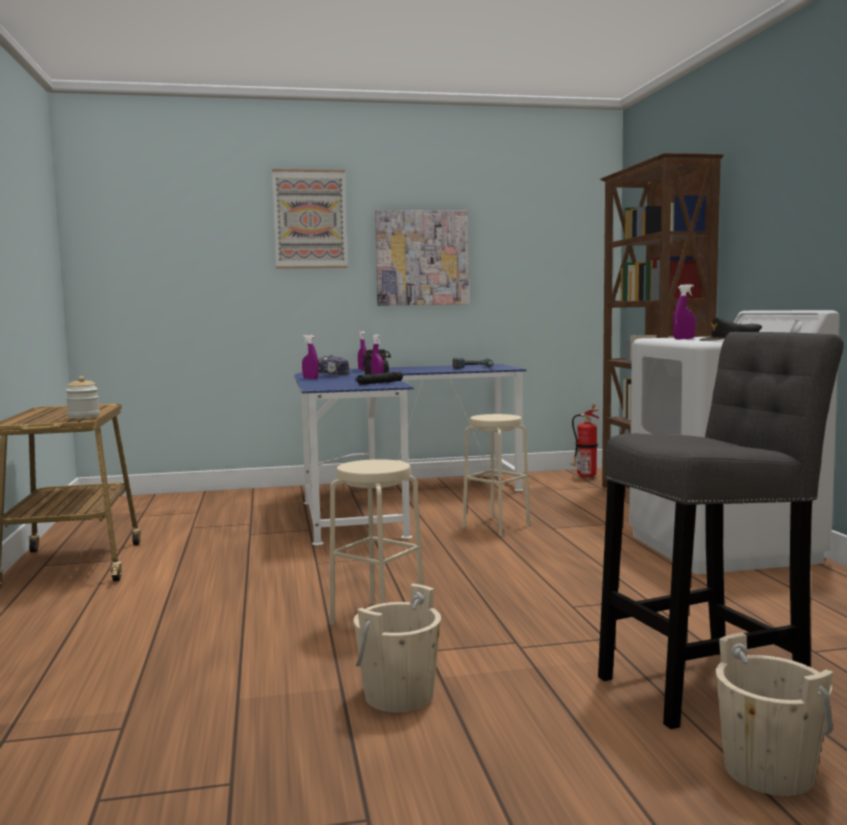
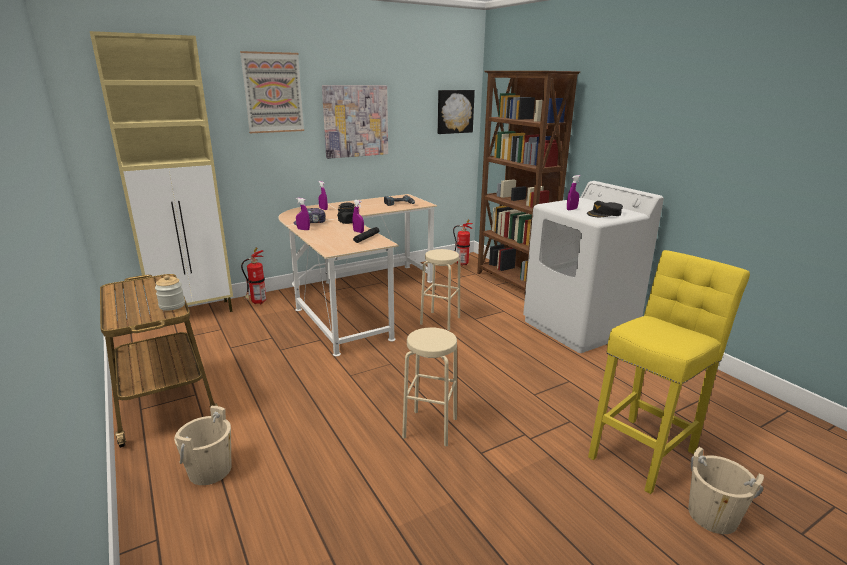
camera: 20 degrees left, 15 degrees up
(179, 498) = (194, 313): none -> beige cabinet
(262, 494) = (257, 303): none -> fire extinguisher
(392, 500) = (355, 300): blue desk -> beige desk
(399, 695) = (492, 499): beige bucket -> beige bucket (210, 470)
(576, 248) = (454, 111): none -> picture
(709, 684) = (644, 451): grey stool -> yellow stool

